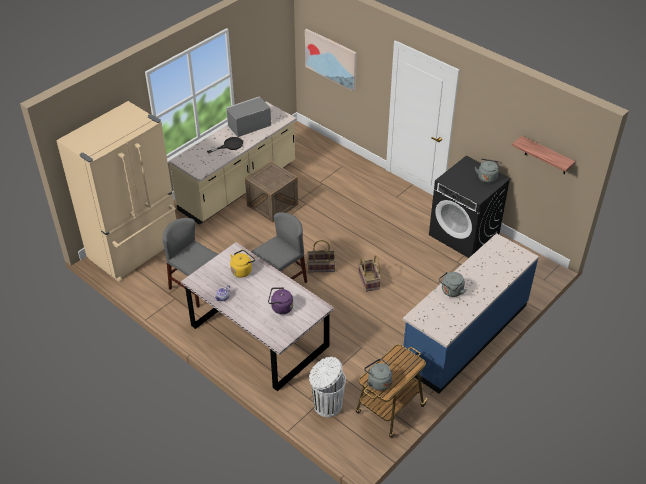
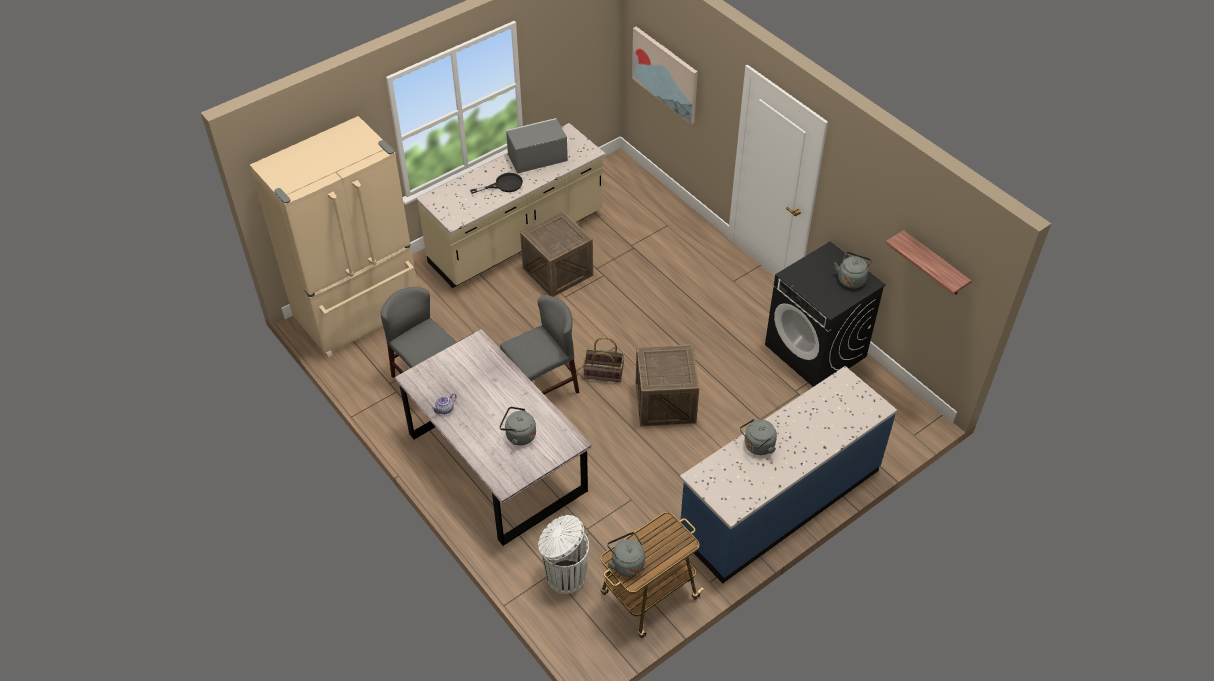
camera: 10 degrees right, 5 degrees up
(242, 270) = (480, 373): yellow kettle -> none
(280, 308) = (518, 435): purple kettle -> grey kettle
(369, 281) = (665, 402): basket -> crate

